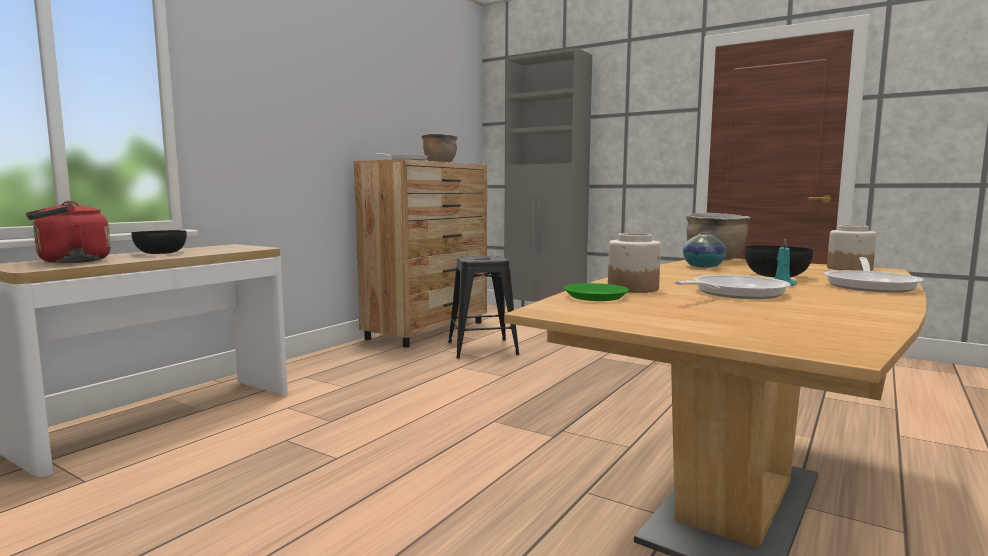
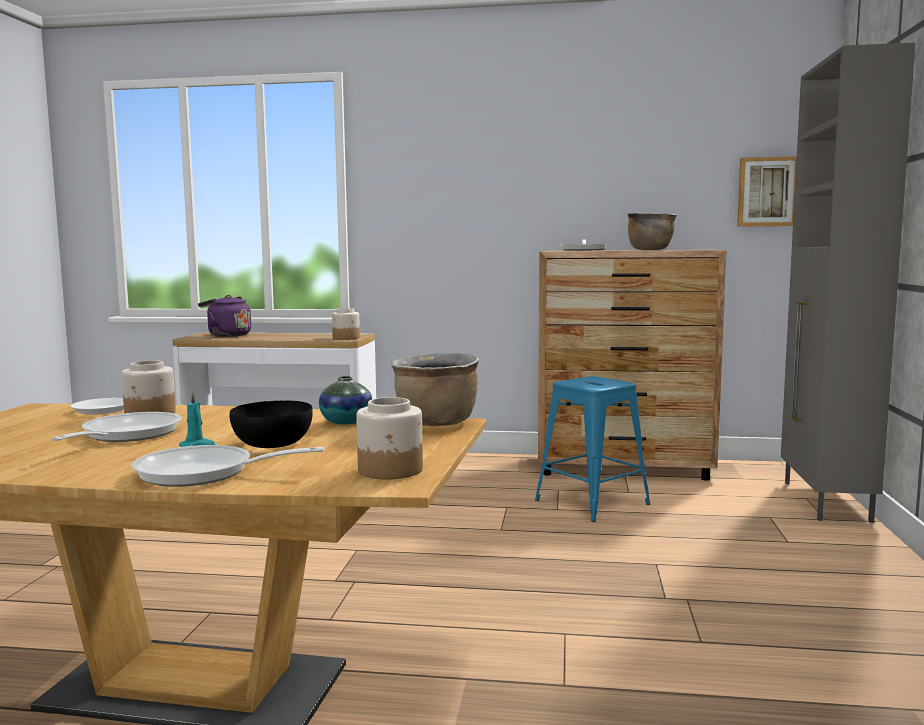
camera: 65 degrees right, 0 degrees up
(70, 261) = (227, 335): red kettle -> purple kettle
(160, 253) = (287, 335): black bowl -> none
(250, 247) = (346, 338): none -> jar
(460, 129) = (767, 192): none -> picture
(482, 348) = (591, 502): black stool -> blue stool
(595, 296) = (102, 410): green plate -> white plate
(733, 293) = (126, 435): frying pan -> frying pan turned 105 degrees counterclockwise

